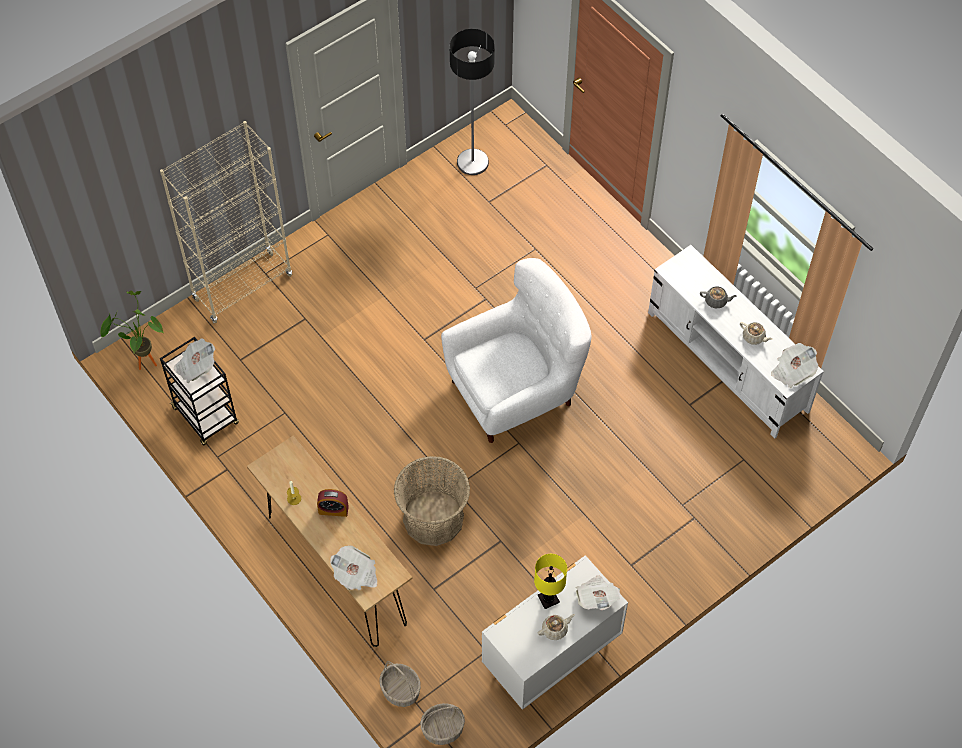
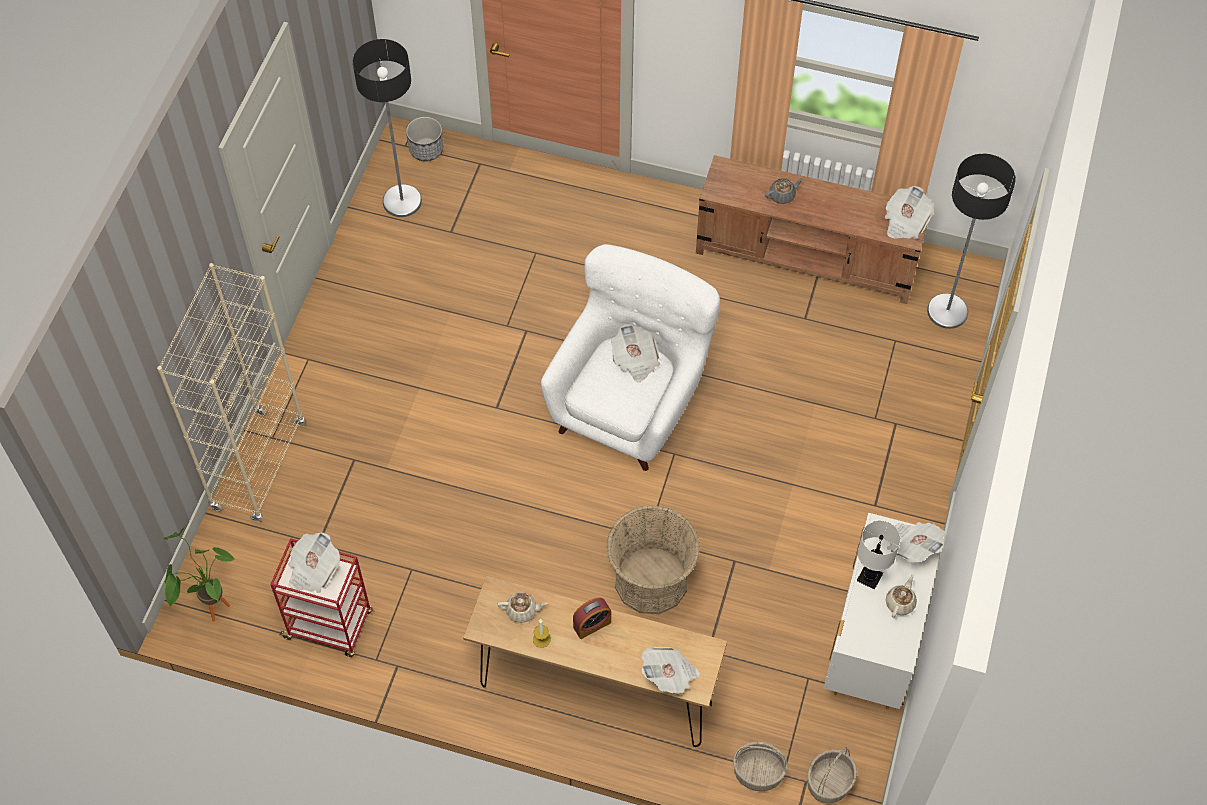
camera: 35 degrees left, 0 degrees up
(206, 417) = (330, 625): black cart -> red cart
(517, 135) = (426, 149): none -> planter
(522, 357) = (635, 360): none -> newspaper
(548, 599) = (869, 578): yellow table lamp -> white table lamp
(727, 362) = (807, 257): white tv stand -> brown tv stand
(754, 337) = (844, 210): beige teapot -> beige teapot (522, 611)
(801, 462) = (947, 312): none -> floor lamp

